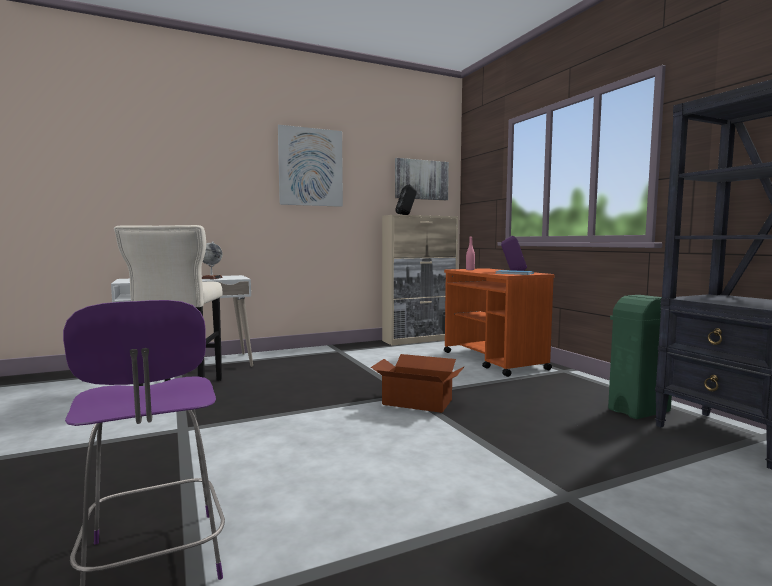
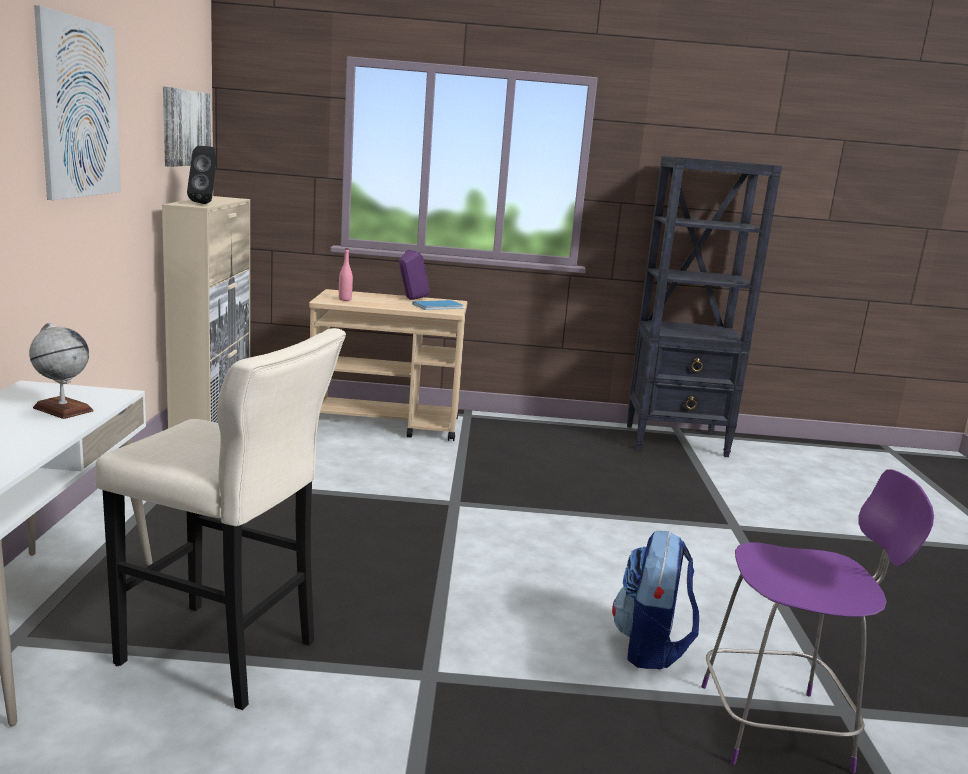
camera: 65 degrees left, 10 degrees up
(259, 486) = (651, 647): none -> backpack
(417, 402) = (484, 506): cardboard box -> none
(494, 361) = (387, 424): orange cart -> beige cart
(640, 410) = (601, 439): green trash can -> none

